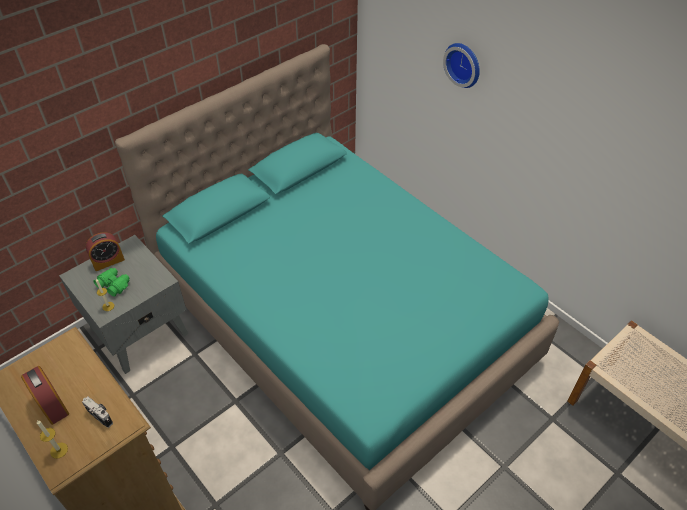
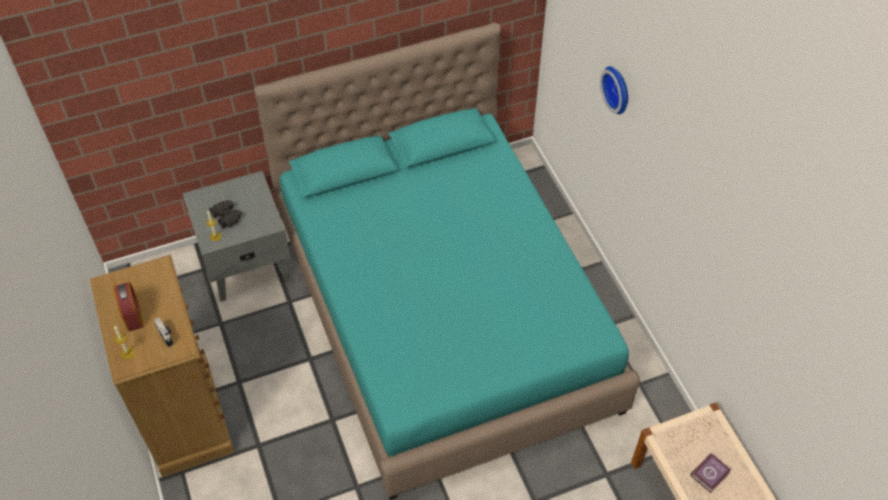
camera: 20 degrees right, 5 degrees up
(108, 261) = (229, 191): alarm clock -> none
(114, 284) = (227, 216): green binoculars -> black binoculars
(664, 384) = (710, 474): none -> book

